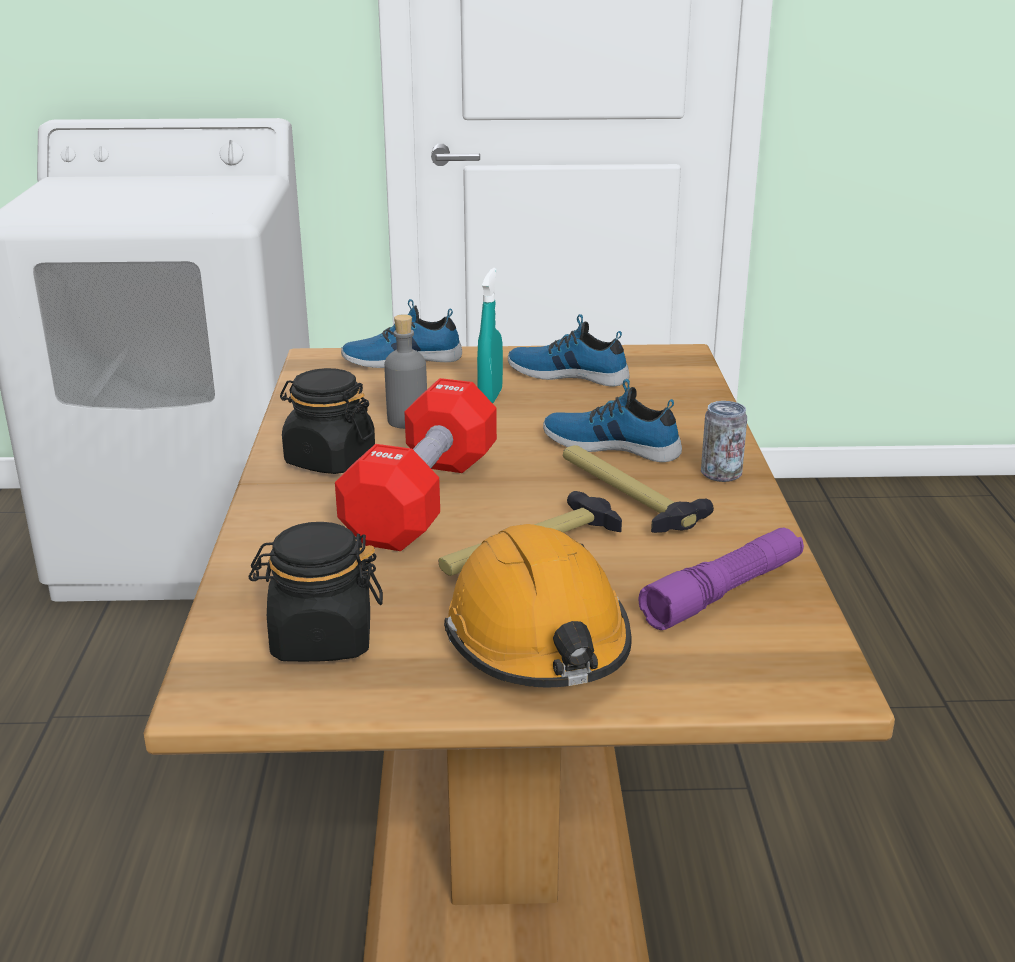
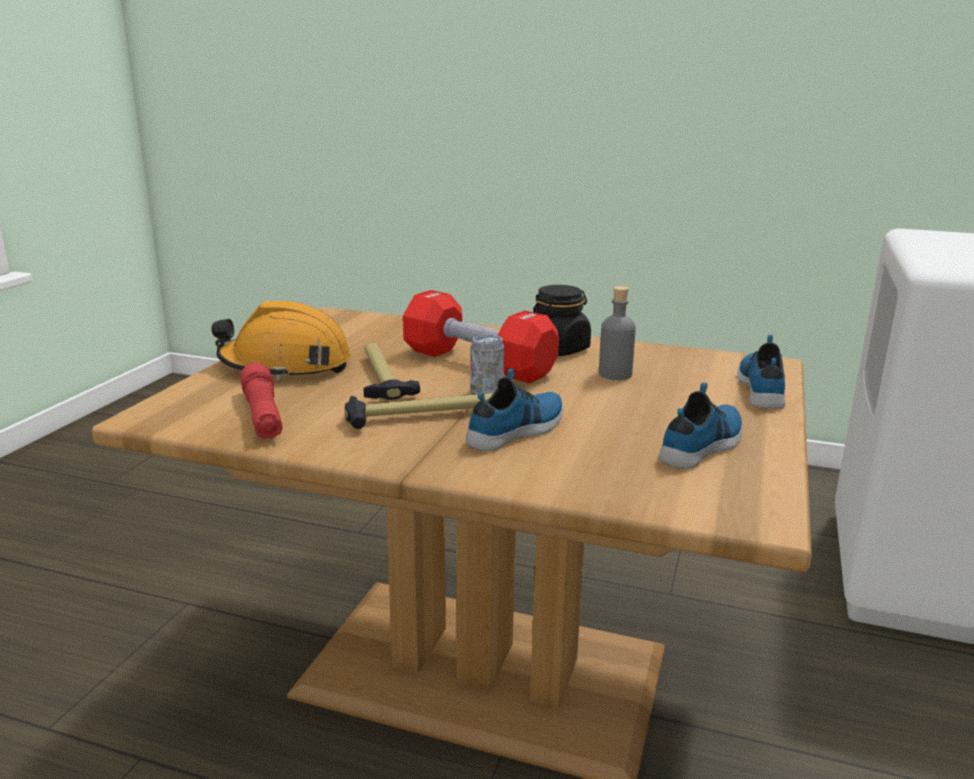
camera: 110 degrees right, 5 degrees down
(321, 639) = (348, 330): black jar -> none
(490, 397) = (653, 405): turquoise spray bottle -> none
(721, 474) = (425, 457): can -> can (487, 393)
(723, 592) = (263, 415): purple flashlight -> red flashlight

